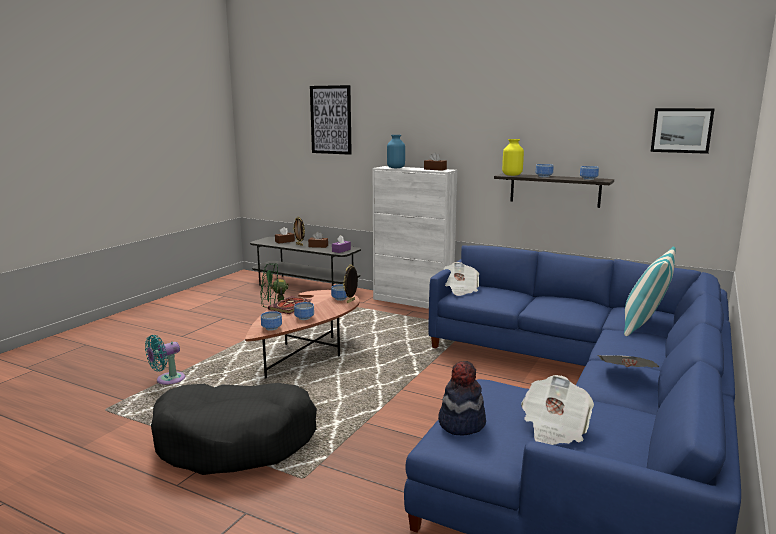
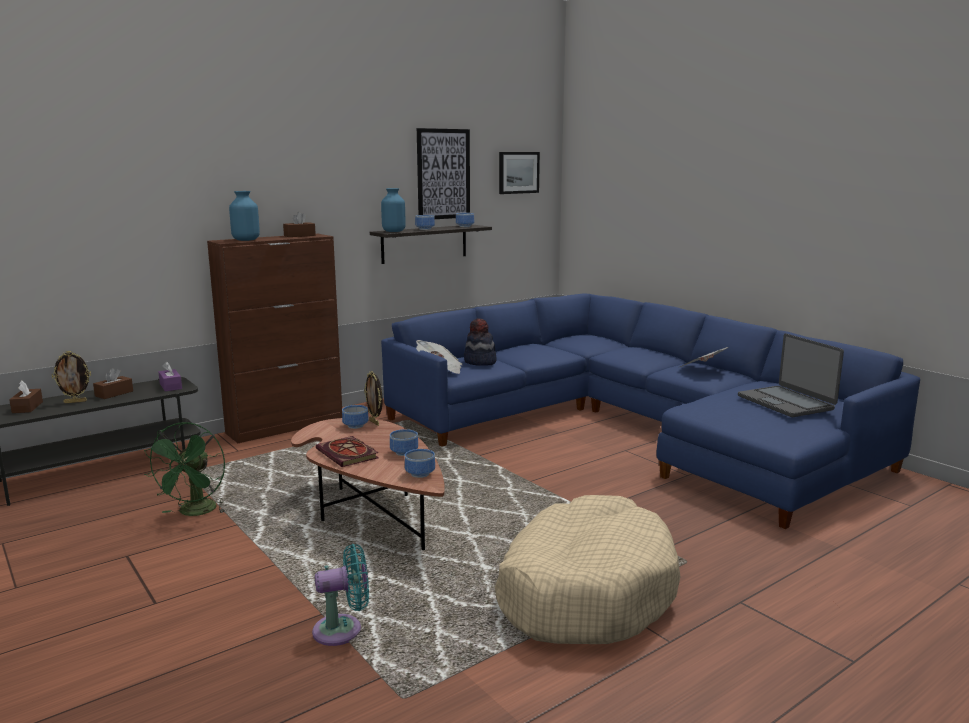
camera: 65 degrees left, 0 degrees up
(167, 380) = (343, 630): turquoise fan -> turquoise fan turned 90 degrees counterclockwise
(236, 441) = (585, 591): black dog bed -> beige dog bed
(331, 120) = (89, 172): picture -> picture (443, 174)
(413, 301) = (286, 426): white cabinet -> brown cabinet
(461, 423) = (761, 427): hat -> hat (480, 362)
(512, 175) = (394, 231): yellow vase -> blue vase
(554, 428) = (786, 402): newspaper -> laptop
(644, 325) = (606, 344): pillow -> none

